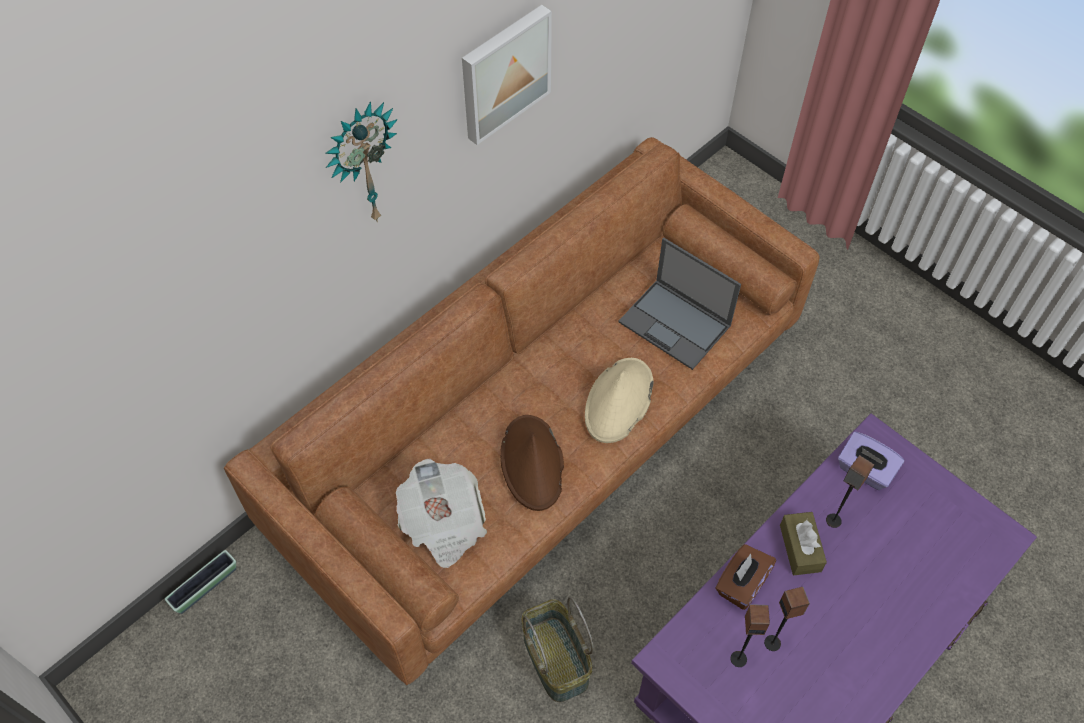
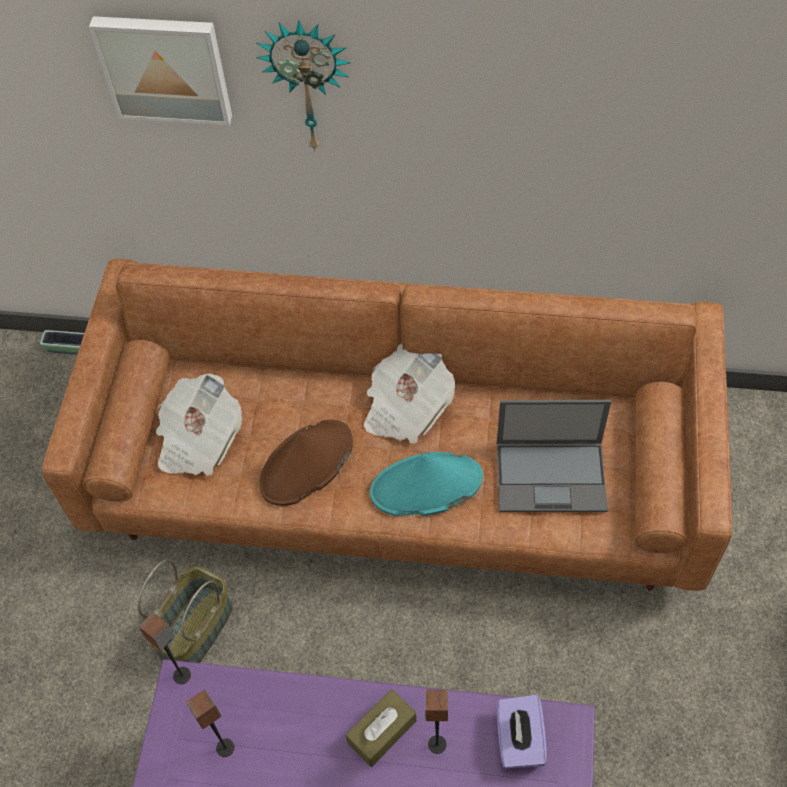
camera: 55 degrees right, 0 degrees up
(504, 72) = (512, 101): picture -> picture (165, 67)
(543, 370) = (406, 407): none -> newspaper
(619, 401) = (426, 486): beige hat -> turquoise hat
(676, 324) = (552, 476): laptop -> laptop turned 90 degrees counterclockwise
(741, 584) = (303, 702): brown tissue box -> none
(772, 643) = (263, 768): speaker -> speaker (182, 675)

